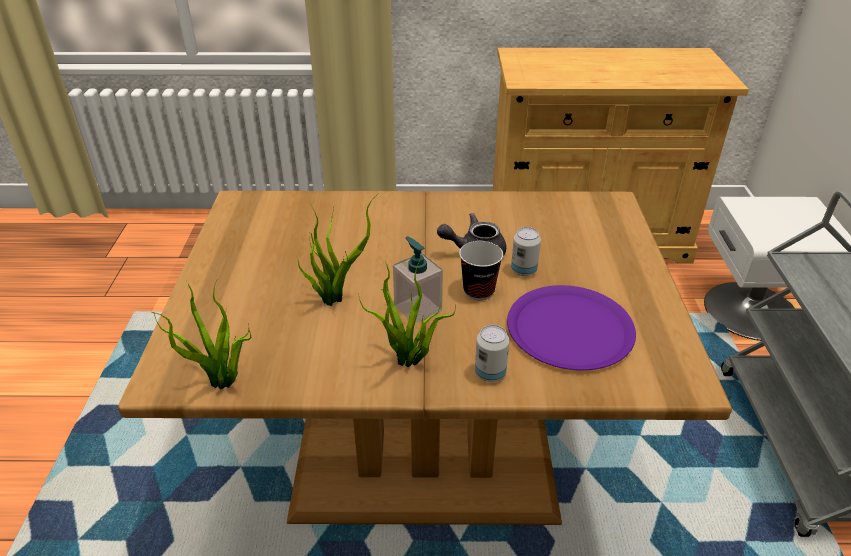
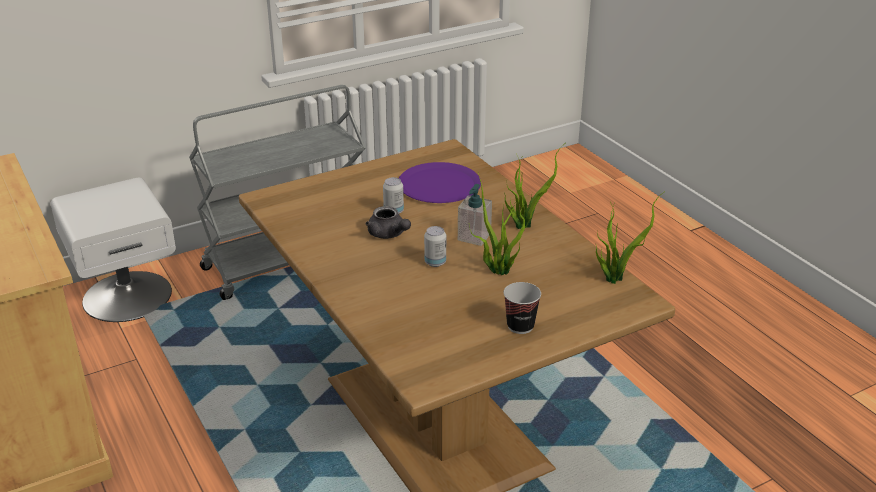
camera: 120 degrees left, 5 degrees down
(478, 291) = (433, 221): cup -> cup (520, 326)
(490, 373) = (504, 199): can -> can (435, 262)

